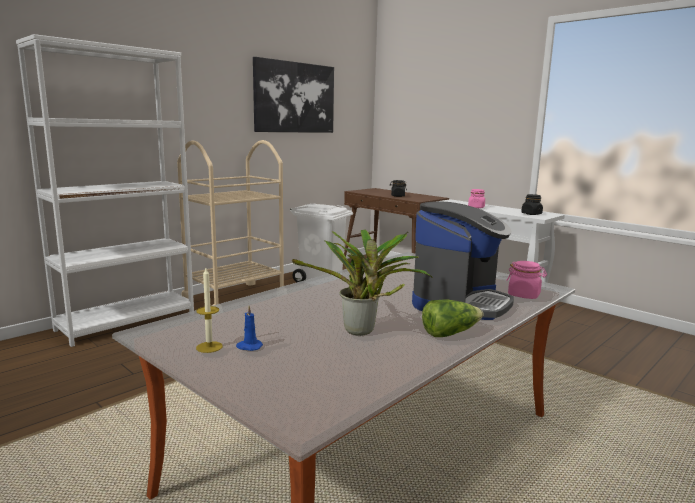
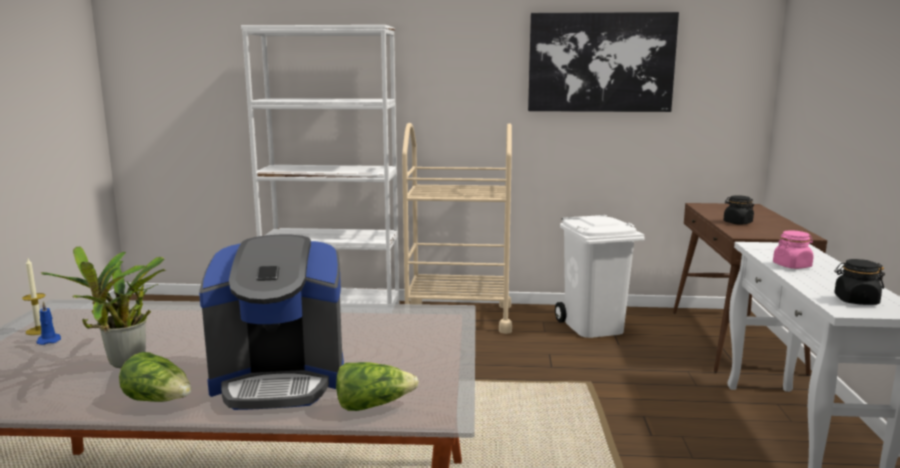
camera: 50 degrees right, 0 degrees up
(524, 295) = (373, 405): pink jar -> lettuce

